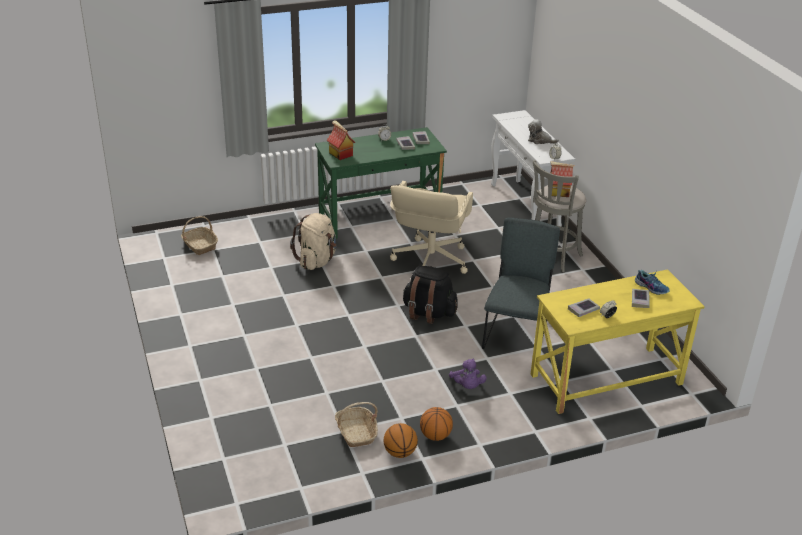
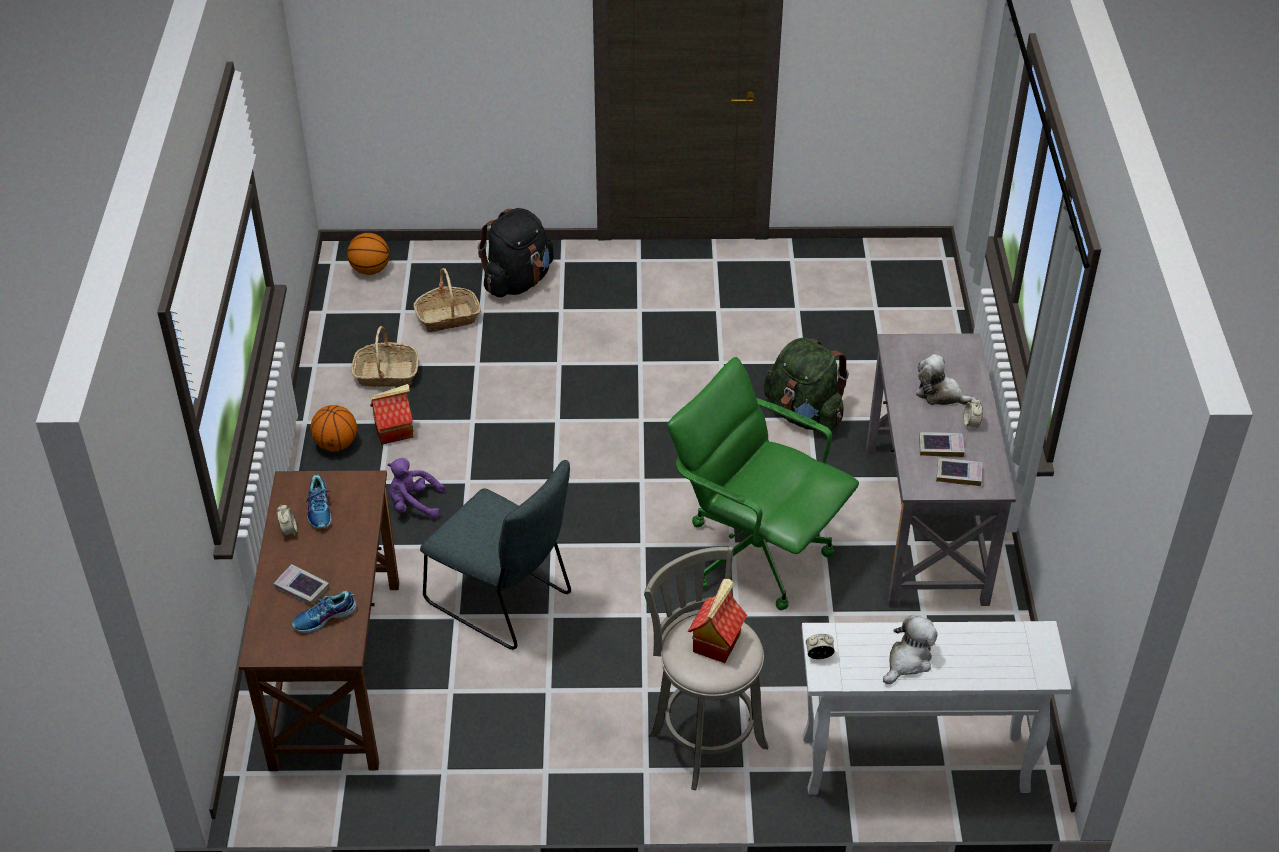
camera: 110 degrees right, 10 degrees up
(199, 245) = (892, 297): basket -> basket (448, 317)
(316, 261) = (804, 414): beige backpack -> green backpack
(340, 154) = (925, 355): toy house -> toy house (394, 431)
(368, 148) = (940, 394): none -> plush toy
(379, 217) = (926, 523): green desk -> grey desk
(400, 453) = (327, 404): basketball -> basketball (370, 269)
(428, 313) = (605, 510): black backpack -> black backpack (518, 281)
(429, 261) = (755, 553): beige office chair -> green office chair
(583, 310) = (320, 509): book -> shoe
(606, 380) = (336, 673): yellow desk -> brown desk

